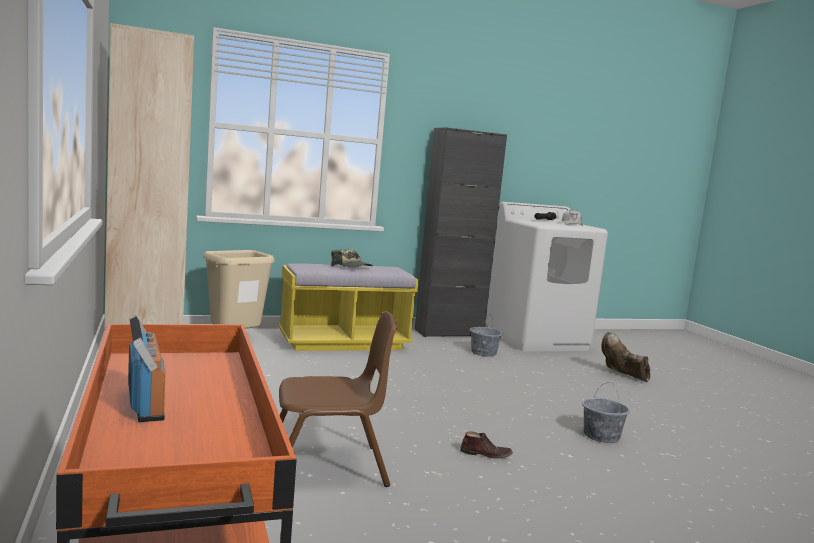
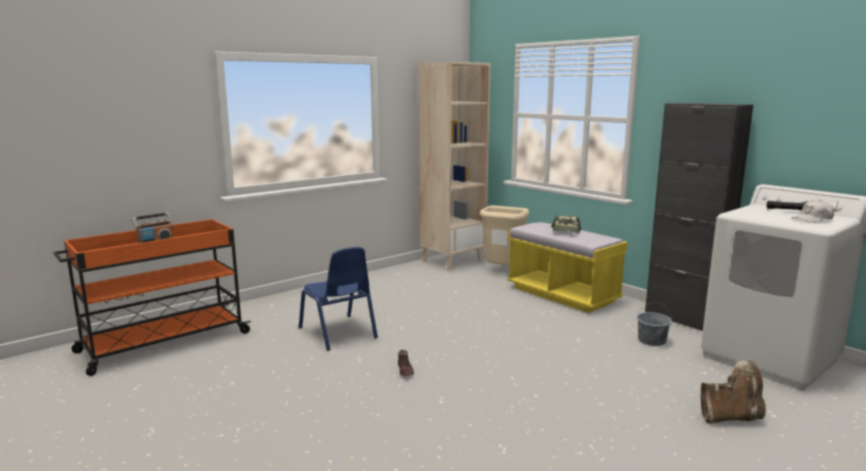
camera: 70 degrees right, 5 degrees up
(326, 467) = (338, 333): brown chair -> blue chair
(601, 435) = (505, 412): grey bucket -> none
(622, 376) = (730, 417): brown boot -> brown boot turned 60 degrees clockwise

